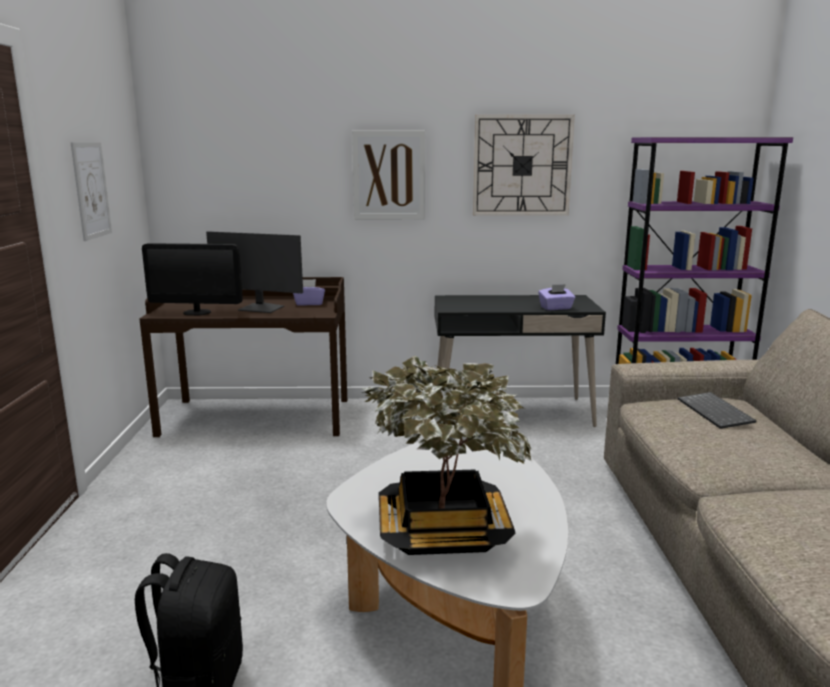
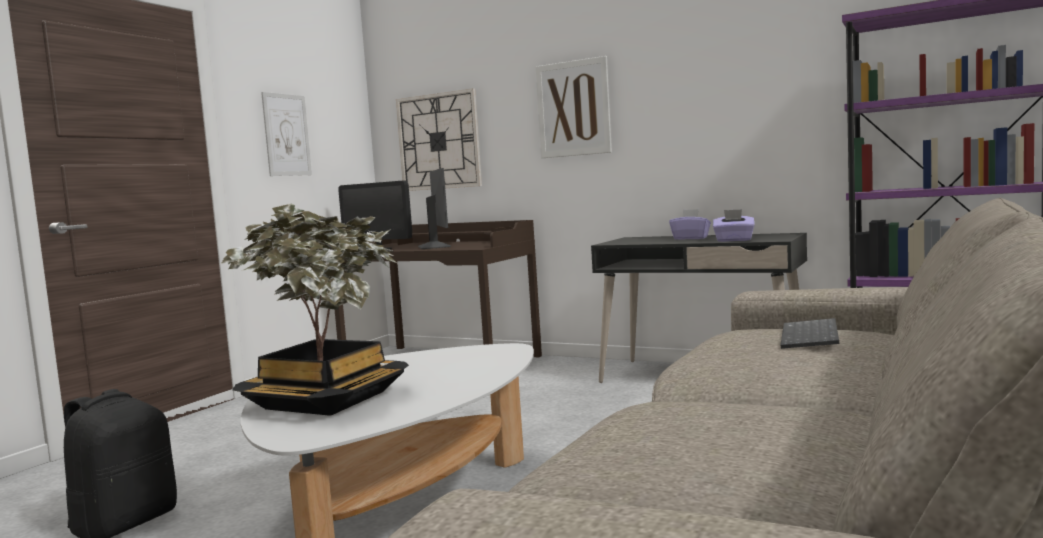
camera: 30 degrees right, 10 degrees down
(261, 308) = (435, 246): monitor -> monitor turned 150 degrees counterclockwise
(309, 303) = (486, 243): purple tissue box -> purple tissue box (690, 238)
(522, 165) = (715, 80): wall clock -> wall clock (439, 141)

